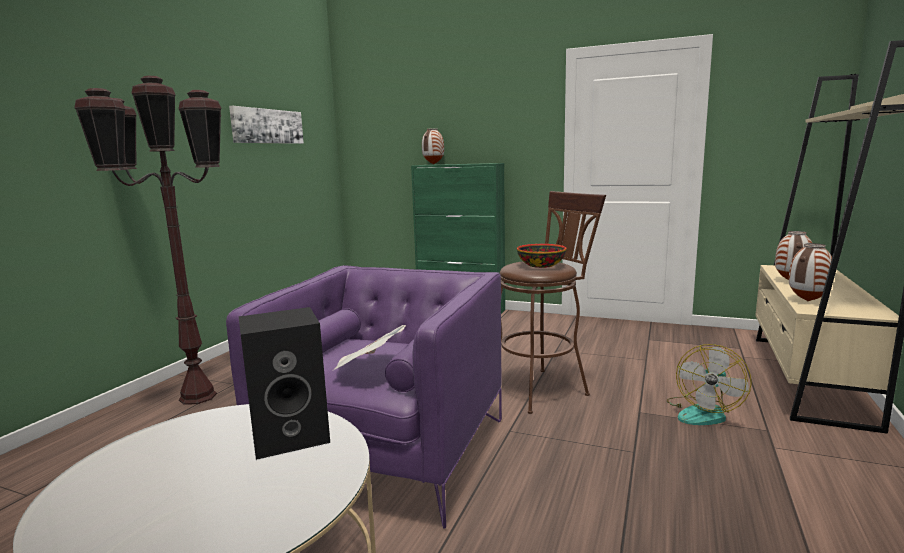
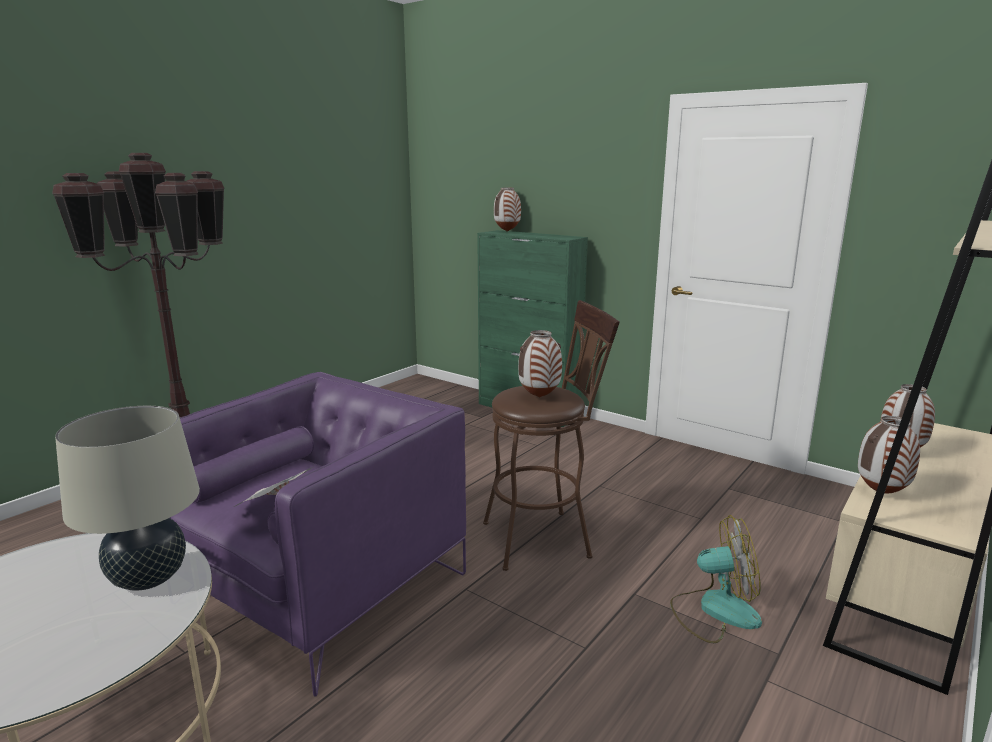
camera: 15 degrees right, 5 degrees up
(267, 126) = (312, 182): picture -> none
(292, 434) = (148, 579): black speaker -> beige table lamp
(541, 265) = (539, 397): bowl -> vase
(703, 412) = (714, 610): fan -> fan turned 135 degrees counterclockwise

